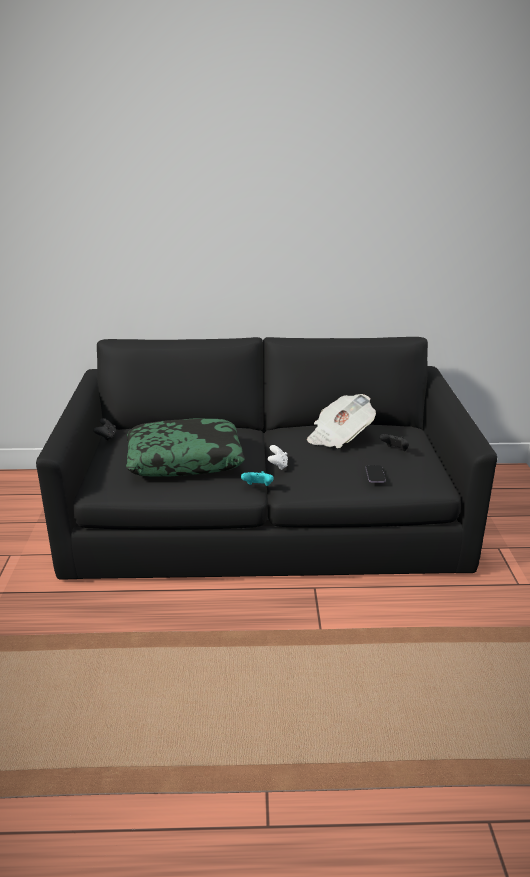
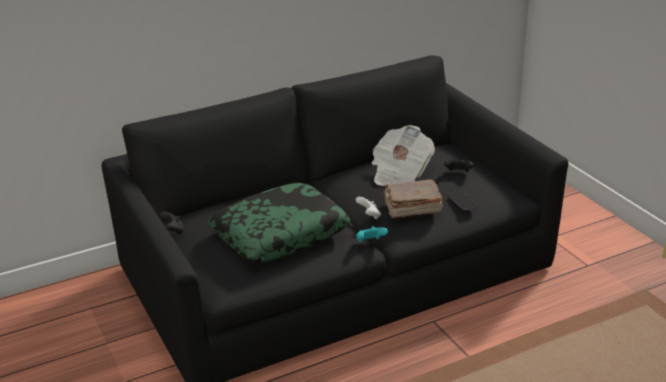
camera: 25 degrees left, 5 degrees up
(320, 468) = (411, 208): none -> brown book

